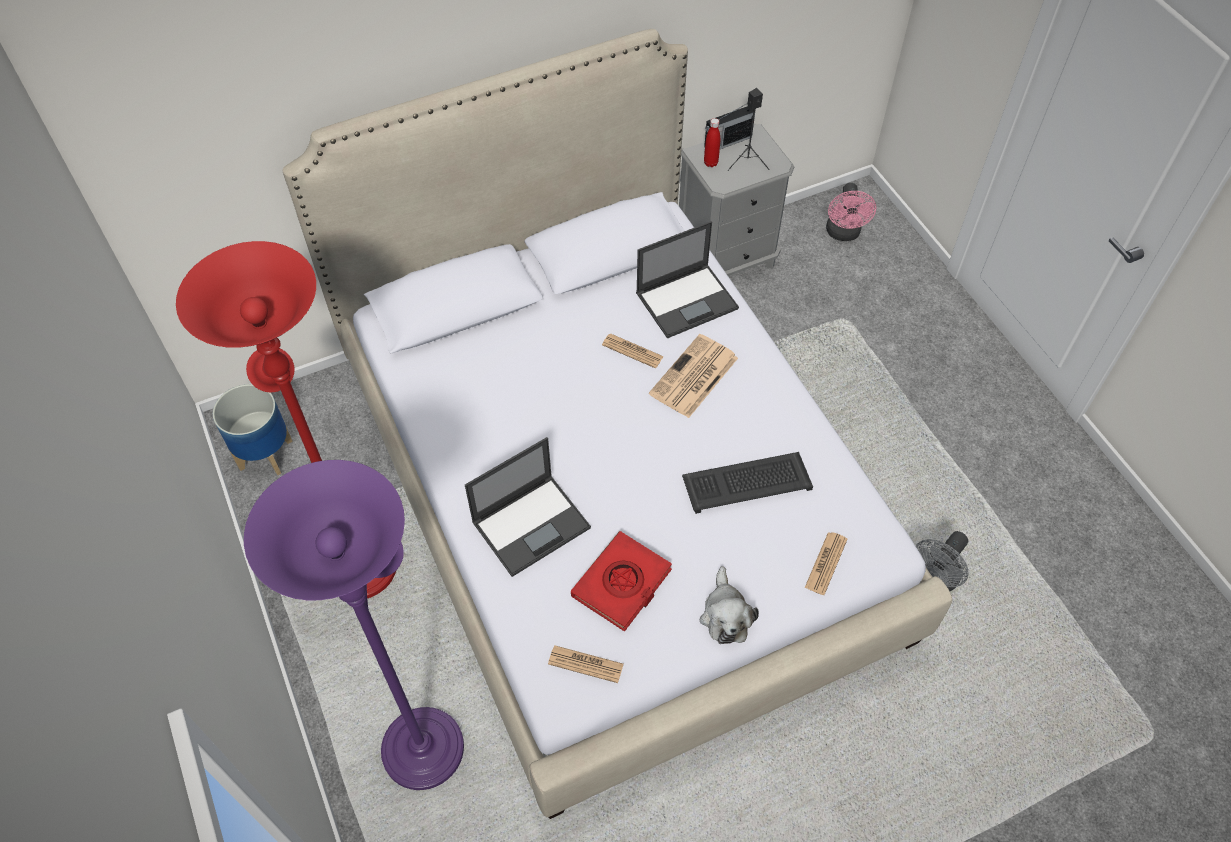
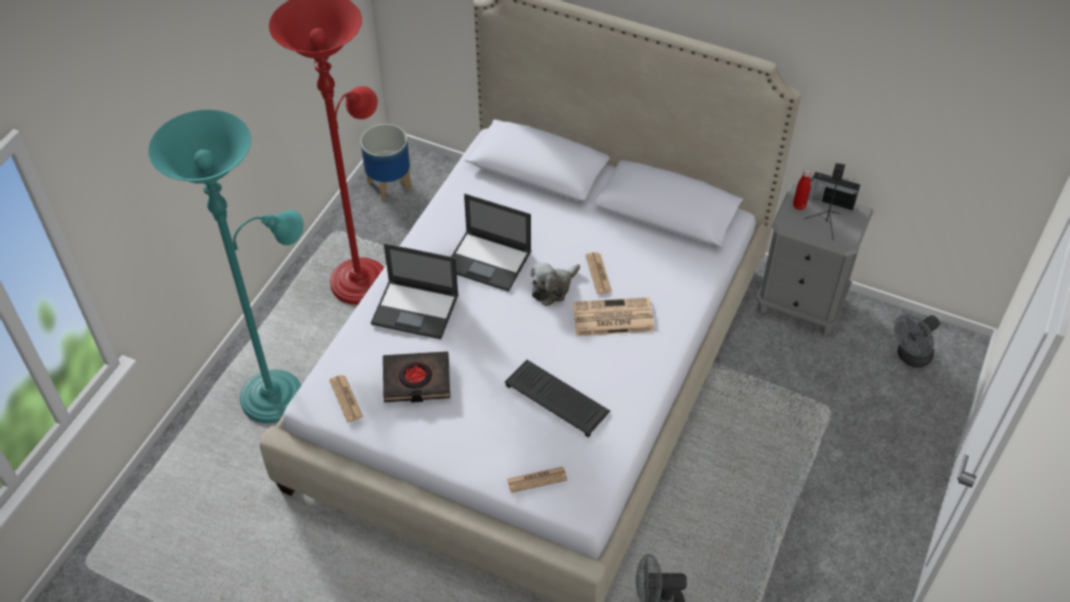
camera: 50 degrees right, 5 degrees down
(422, 738) = (279, 393): purple floor lamp -> turquoise floor lamp
(622, 584) = (416, 380): red book -> black book
(687, 300) = (672, 274): laptop -> laptop (489, 261)
(725, 615) = (446, 448): plush toy -> plush toy (553, 288)
(843, 234) = (910, 357): pink fan -> grey fan

